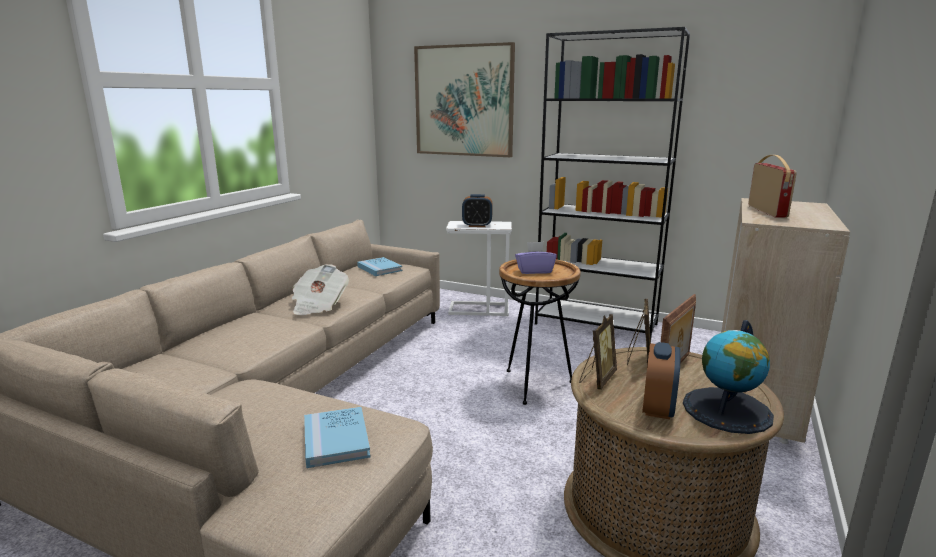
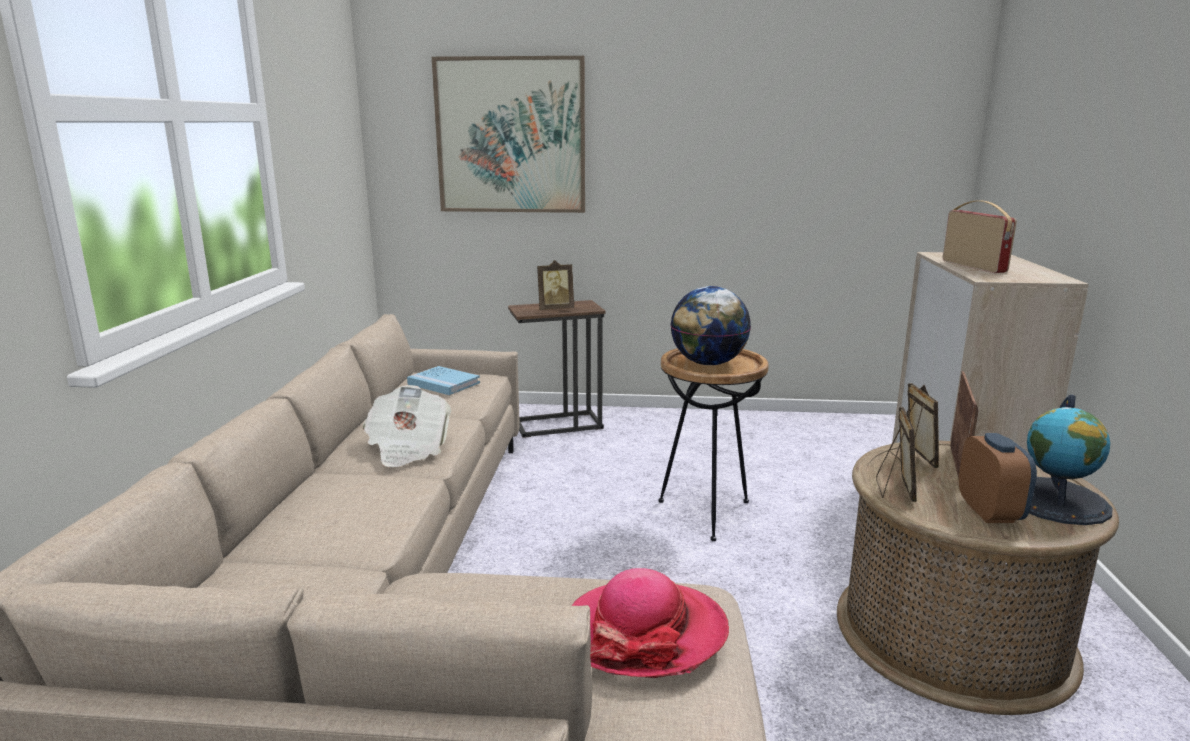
camera: 20 degrees left, 0 degrees up
(336, 439) = (644, 633): blue book -> hat
(477, 225) = (555, 309): alarm clock -> picture frame
(479, 309) = (558, 424): white side table -> brown side table
(534, 271) = (708, 363): purple tissue box -> globe
(596, 324) = (718, 424): white bookcase -> none

